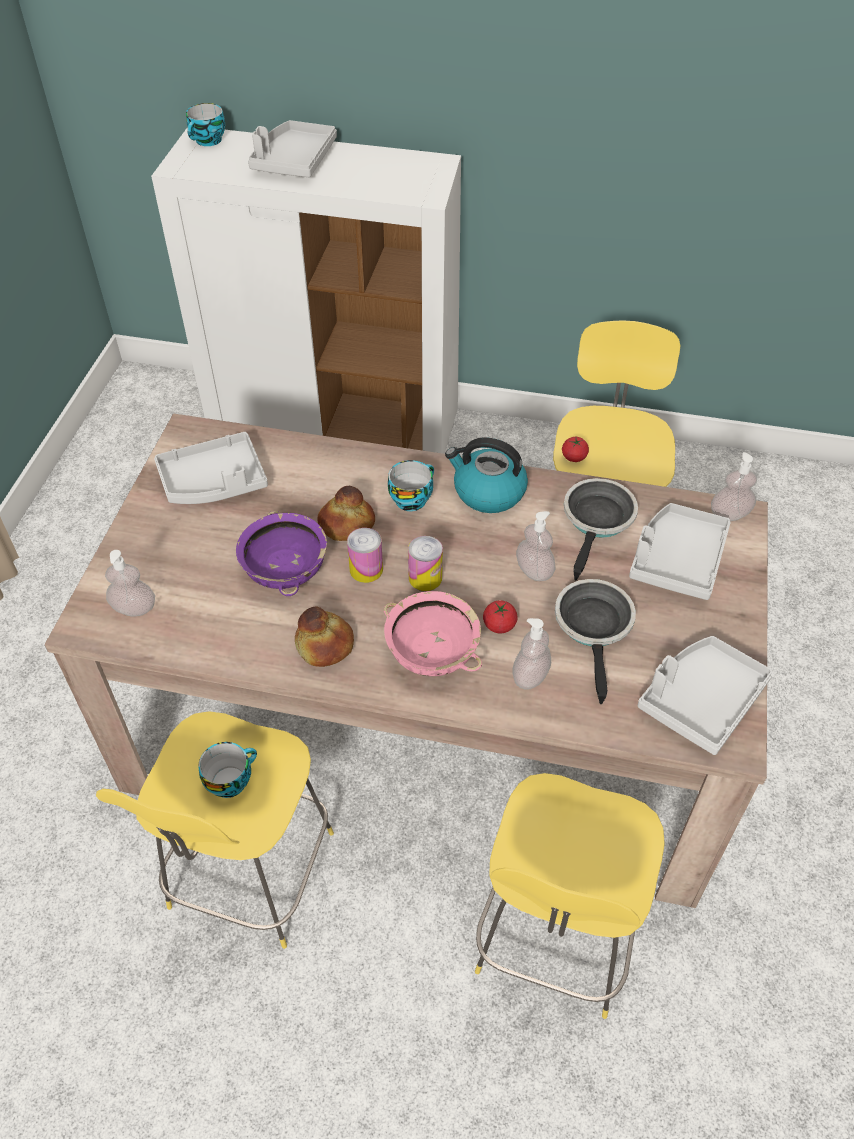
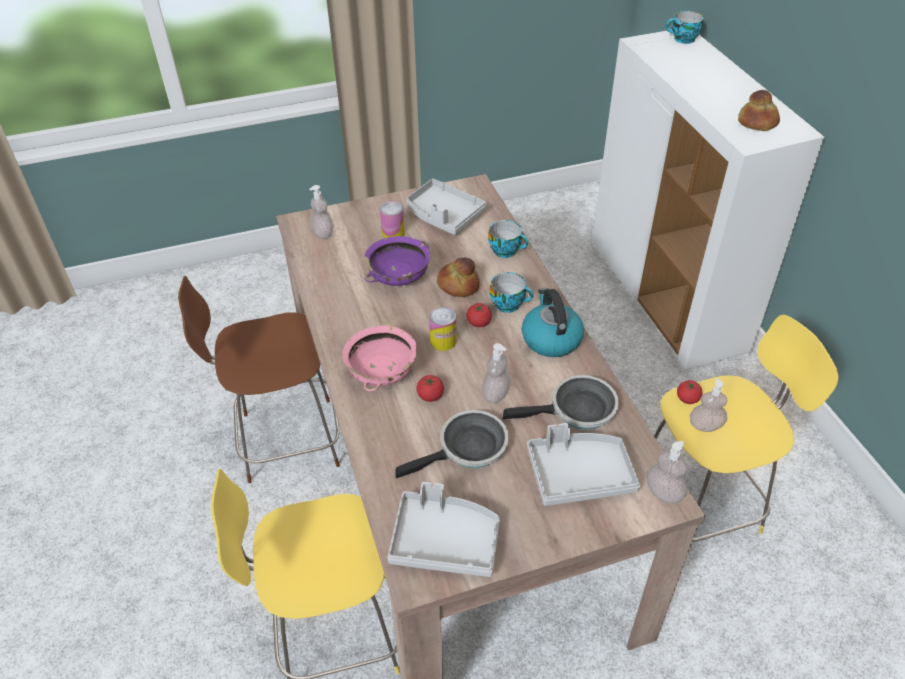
camera: 60 degrees right, 5 degrees down
(230, 780) = (271, 353): cup -> cup (506, 250)
(249, 875) = (285, 440): yellow stool -> brown stool
(294, 161) = (709, 76): grey tray -> none
(324, 645) = (351, 320): bread -> bread (756, 123)
(366, 569) = (427, 311): can -> can (393, 233)
(420, 535) = (478, 322): none -> tomato
(530, 676) = (397, 430): soap dispenser -> soap dispenser (705, 425)

